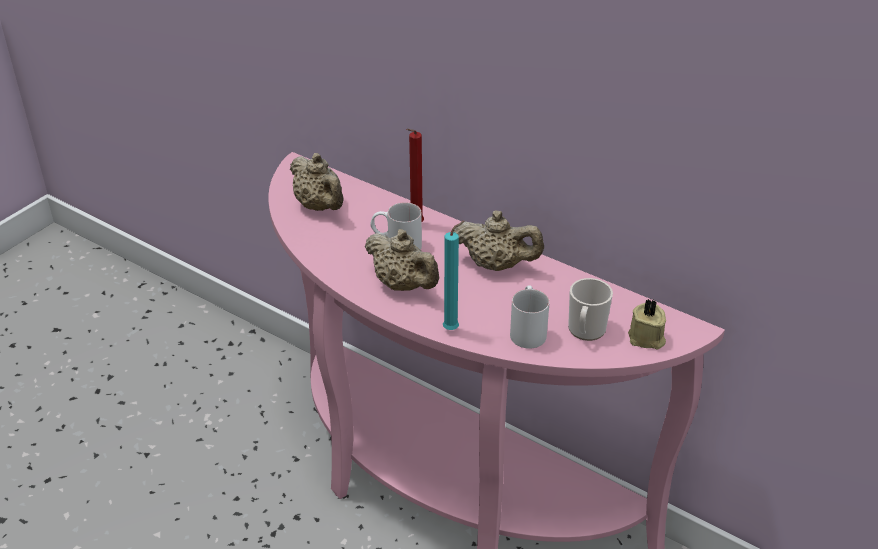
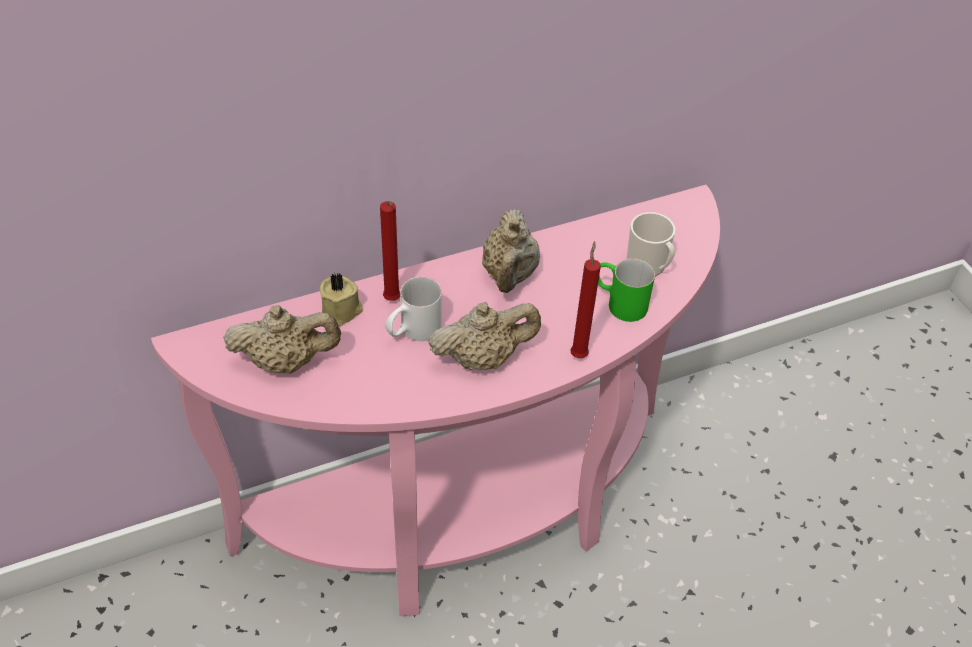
camera: 60 degrees left, 10 degrees up
(453, 329) = (579, 353): turquoise candle -> red candle
(496, 265) = (509, 275): beige teapot -> beige teapot turned 135 degrees clockwise
(527, 329) = (618, 302): white mug -> green mug
(646, 339) = (686, 235): beige candle -> beige candle (342, 311)

